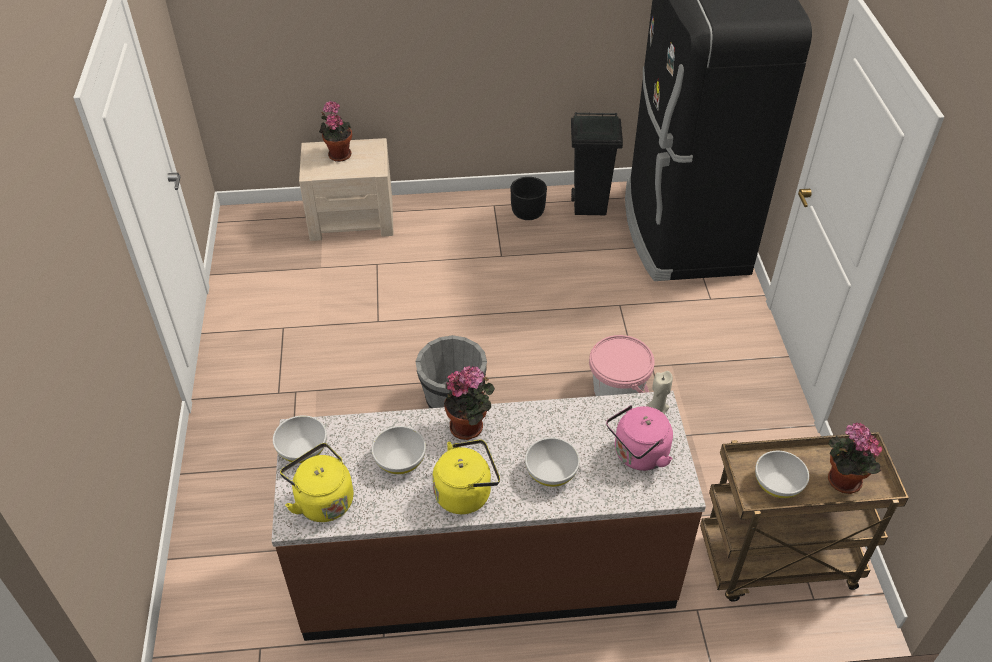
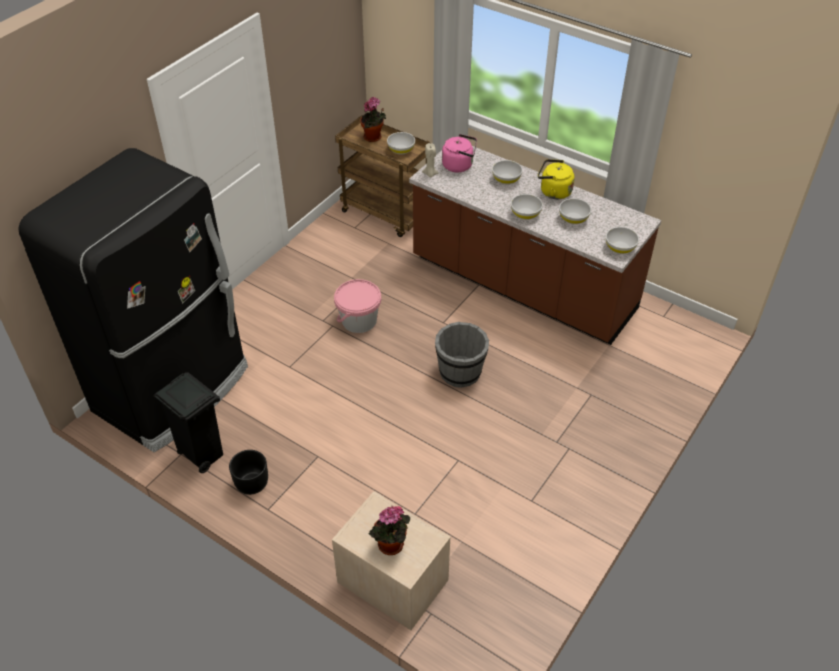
camera: 140 degrees left, 0 degrees up
(322, 500) = (625, 222): yellow kettle -> none
(469, 427) = (525, 214): potted plant -> white bowl

